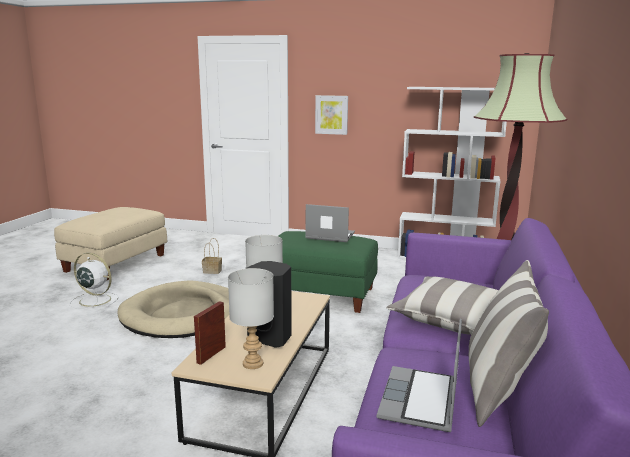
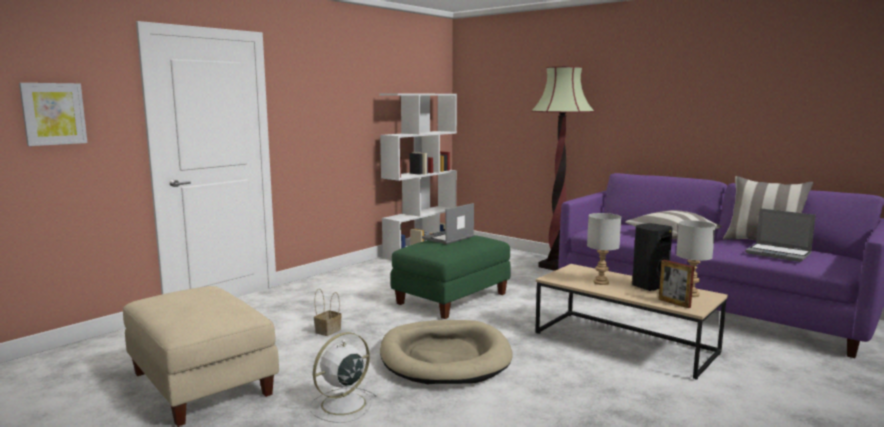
camera: 65 degrees left, 5 degrees down
(331, 114) = (313, 126): picture -> picture (53, 114)

